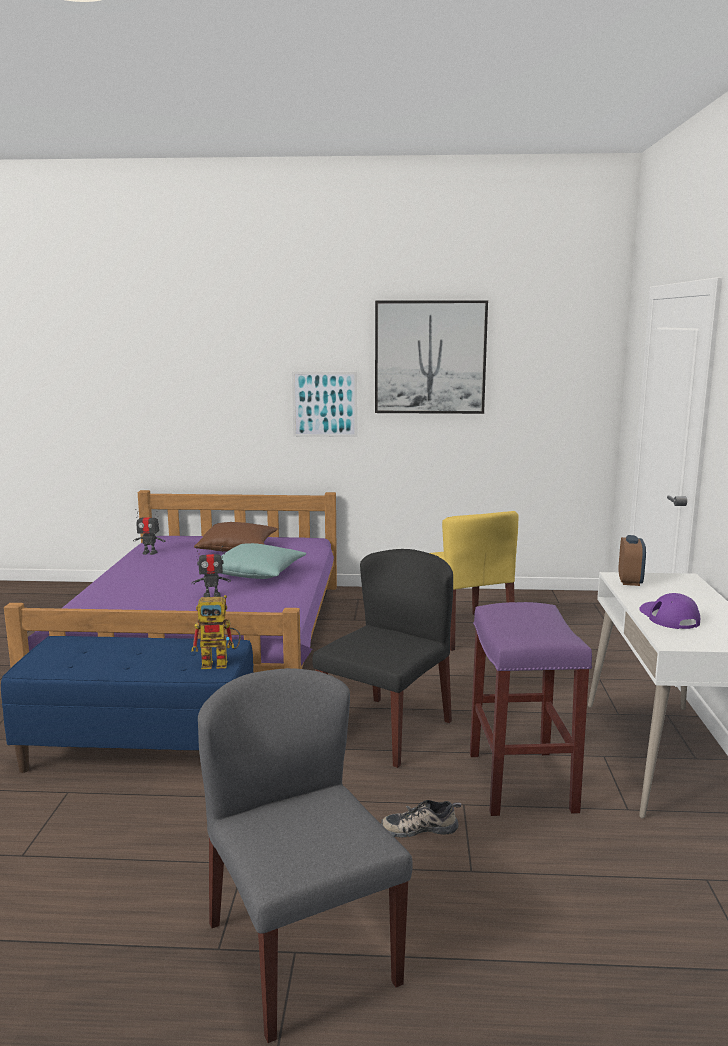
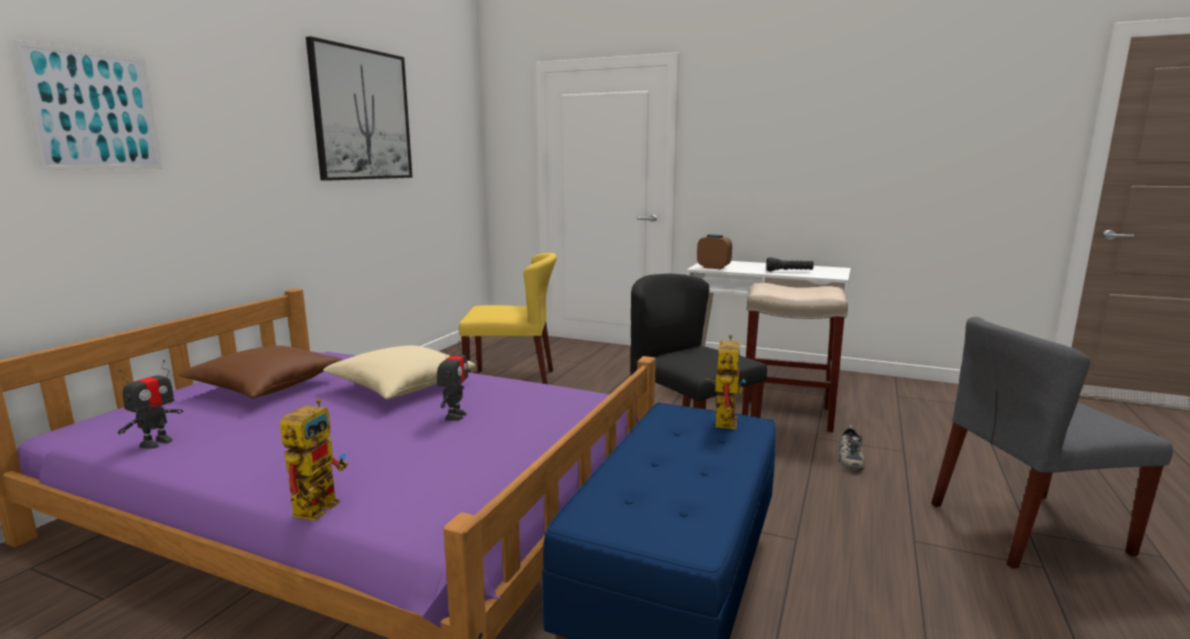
camera: 70 degrees left, 0 degrees up
(88, 595) = (319, 503): none -> toy robot
(257, 574) = (401, 387): turquoise pillow -> beige pillow
(324, 404) = (265, 171): picture -> picture (94, 111)
(519, 781) = (785, 414): purple stool -> beige stool
(668, 617) = (789, 271): purple cap -> black flashlight

